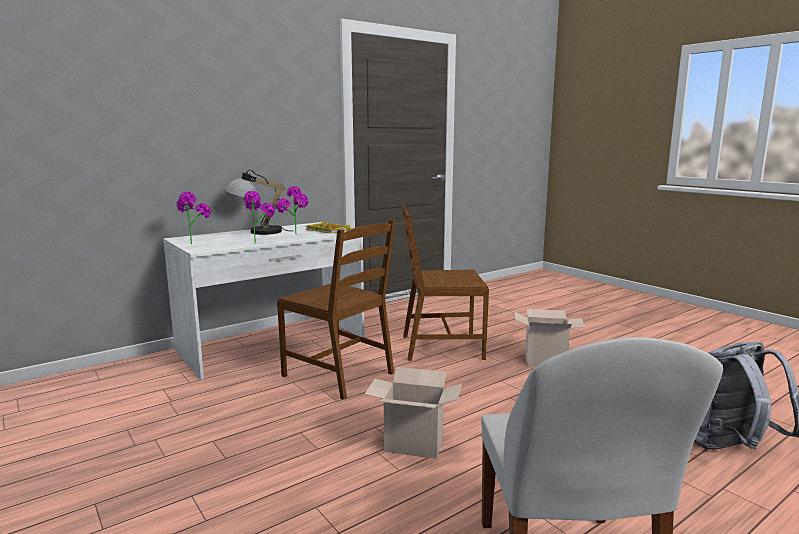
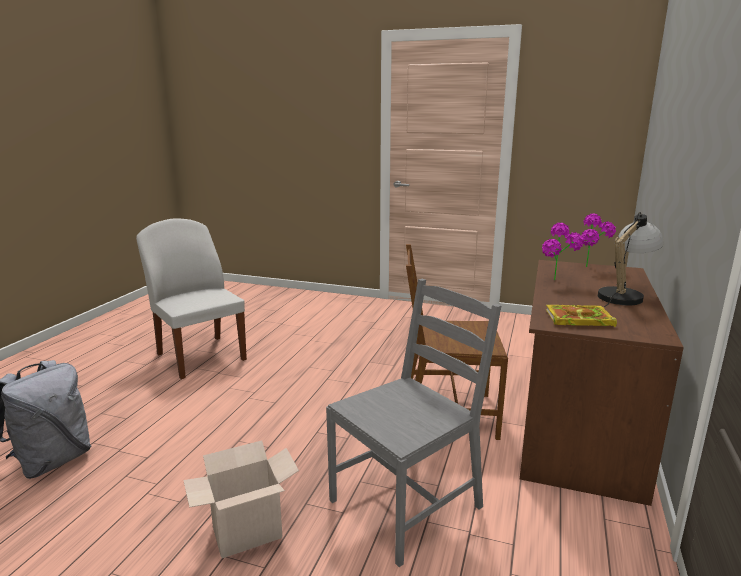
camera: 145 degrees right, 5 degrees up
(273, 344) = (576, 424): white desk -> brown desk
(295, 235) = (571, 300): potted plant -> none
(411, 445) = (315, 380): cardboard box -> none
(441, 347) = (407, 503): brown chair -> grey chair

